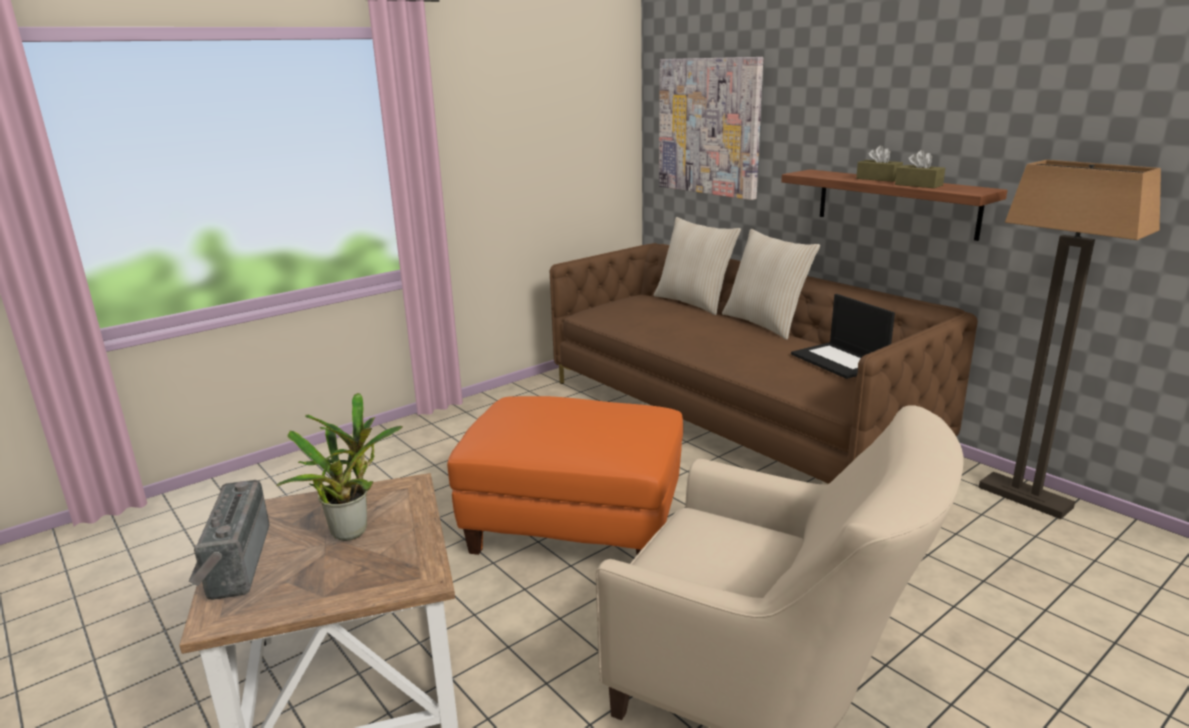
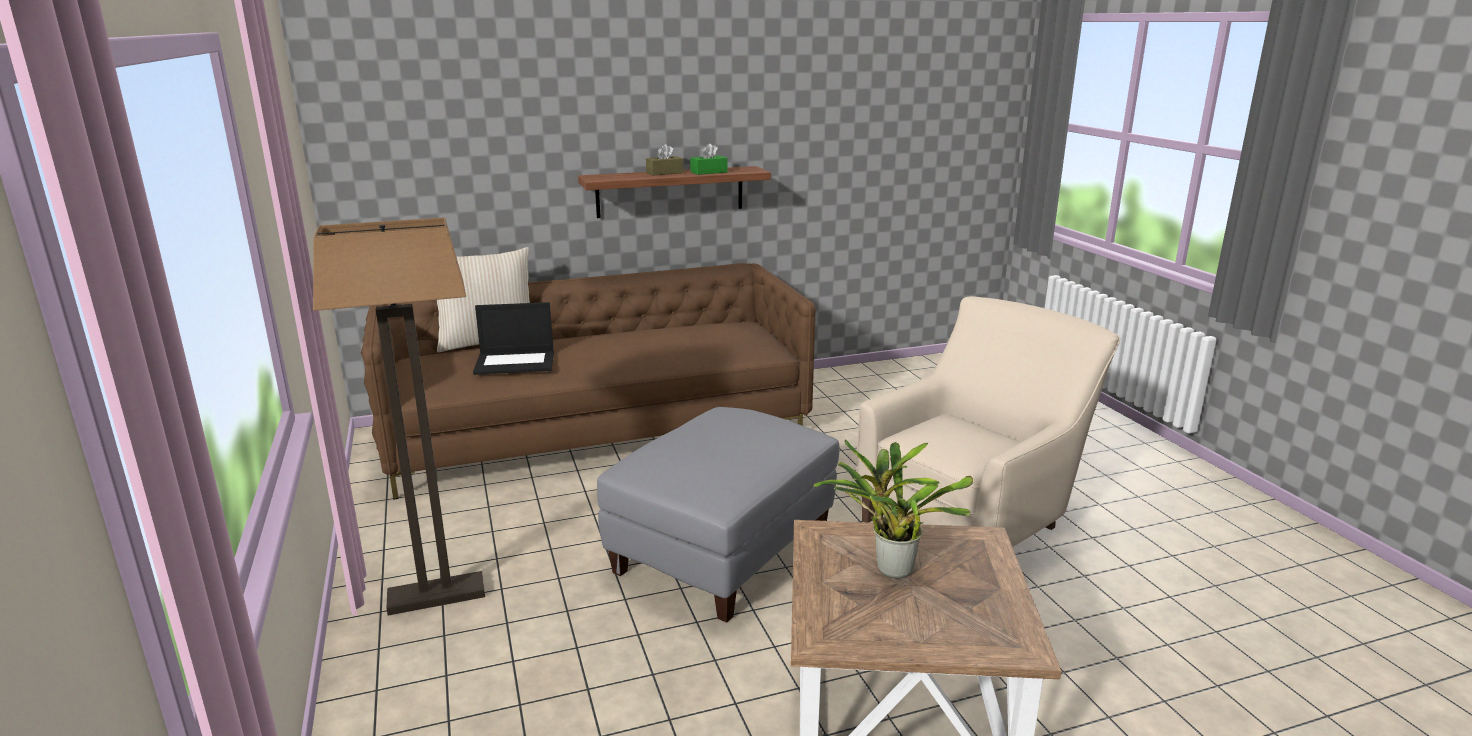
camera: 70 degrees left, 0 degrees up
(233, 563) = (926, 642): radio -> none
(575, 526) = (723, 551): orange ottoman -> grey ottoman
(709, 127) = (433, 146): picture -> none
(765, 324) = (595, 331): beige pillow -> none
(840, 361) = (712, 329): laptop -> laptop (516, 362)
(918, 185) = (708, 172): brown tissue box -> green tissue box
(1025, 497) = (818, 378): floor lamp -> floor lamp (437, 595)

